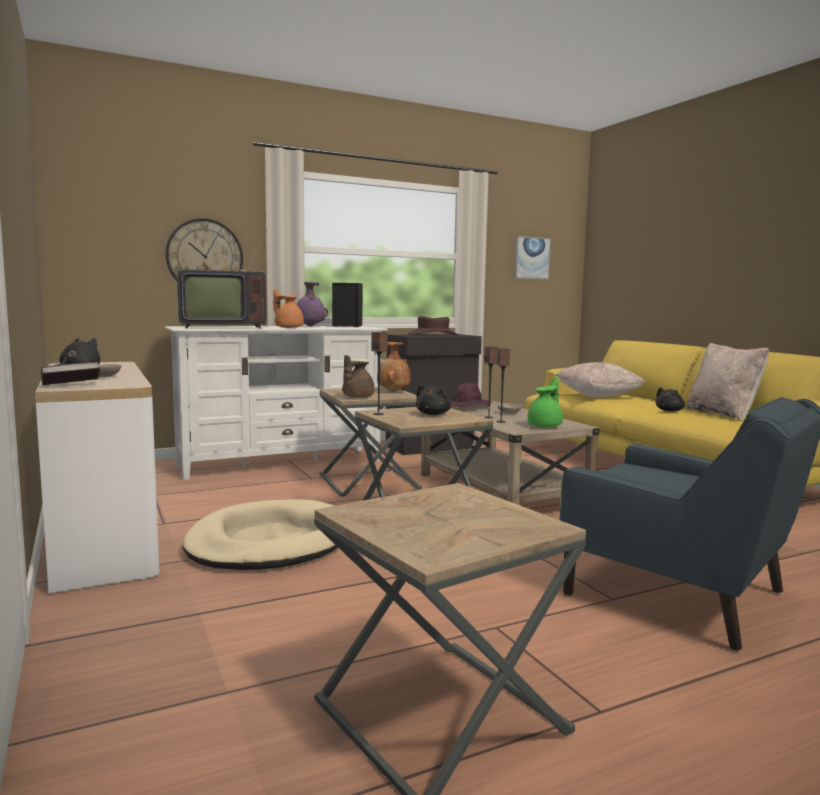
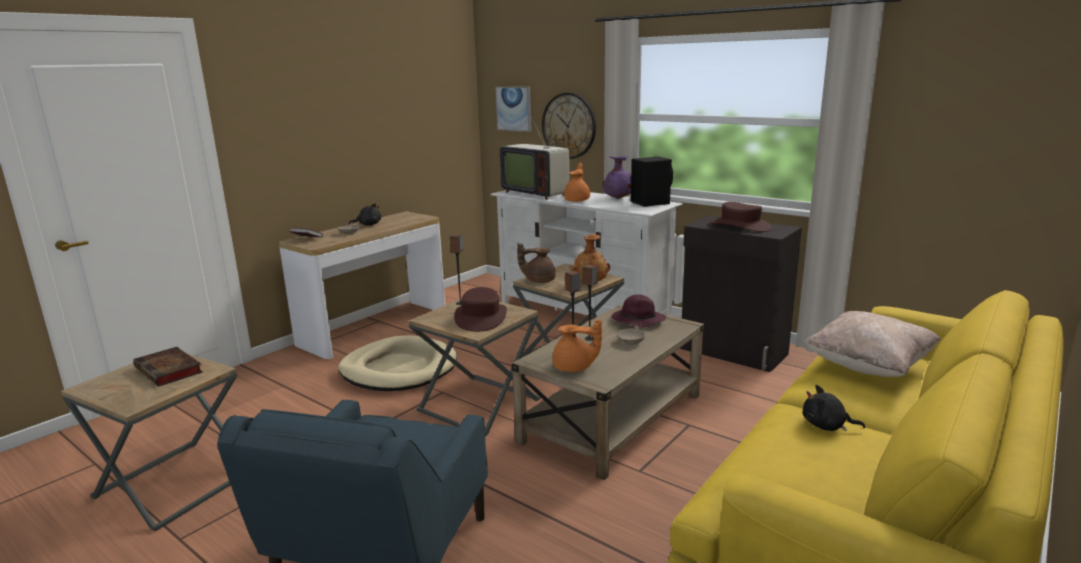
camera: 65 degrees right, 10 degrees up
(426, 509) = (170, 371): none -> book
(433, 414) = (481, 318): black plush toy -> brown hat
(531, 258) = (982, 124): picture -> picture (514, 108)
(546, 426) = (574, 368): green teapot -> orange teapot
(723, 414) = (865, 469): beige pillow -> none

